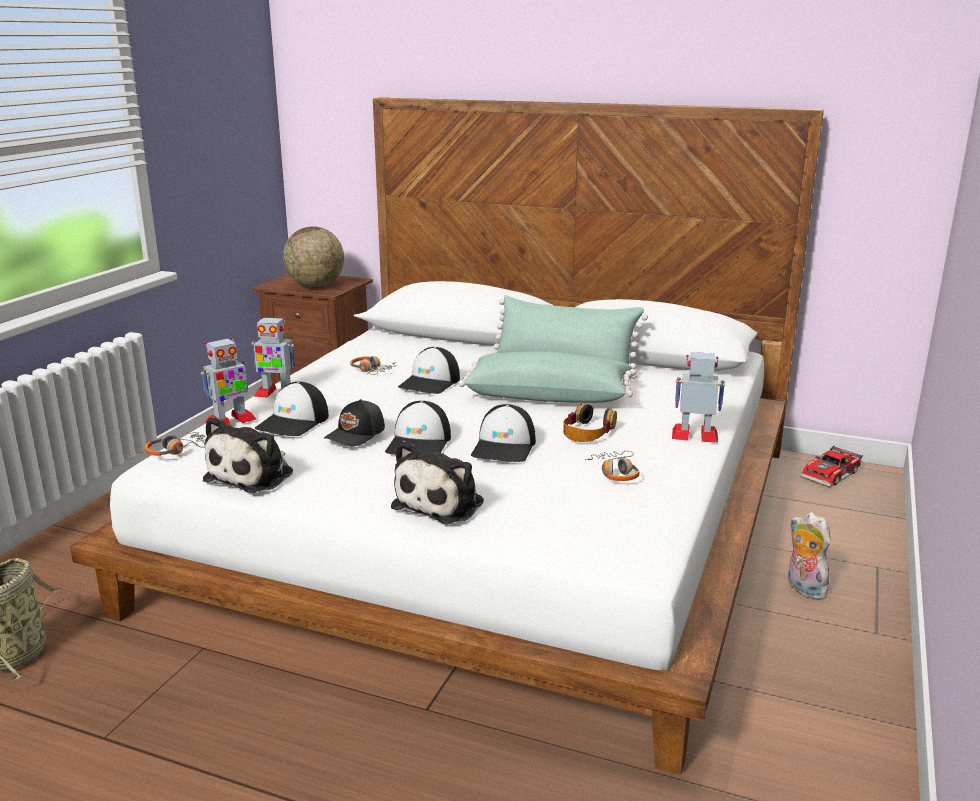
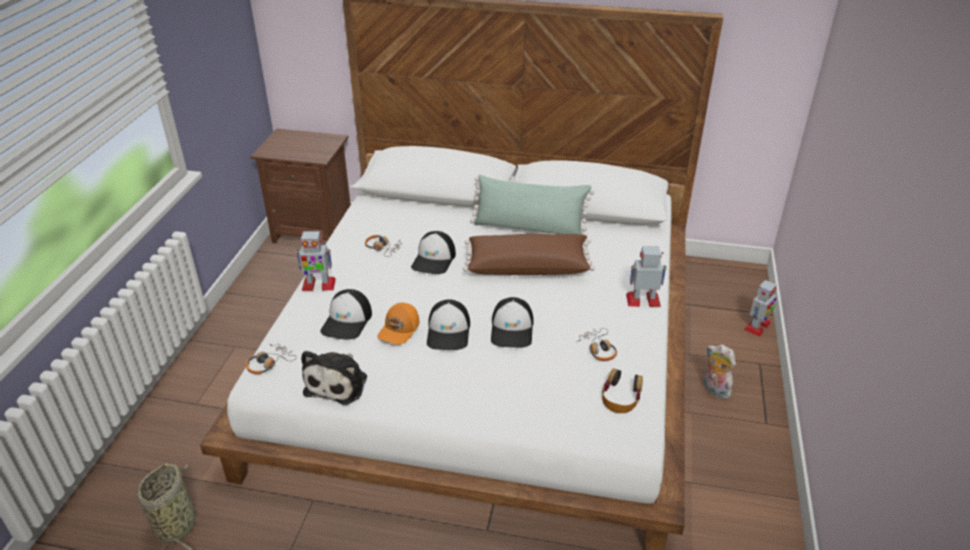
camera: 10 degrees left, 15 degrees up
(230, 421) = (295, 323): toy robot -> toy robot (757, 326)
(315, 286) = (304, 150): globe -> none
(356, 435) = (400, 329): black cap -> orange cap
(442, 503) = (486, 396): plush toy -> none
(548, 396) = (527, 266): green pillow -> brown pillow
(588, 431) = (567, 306): headphones -> headphones (621, 396)
(832, 475) = (718, 277): toy car -> none

